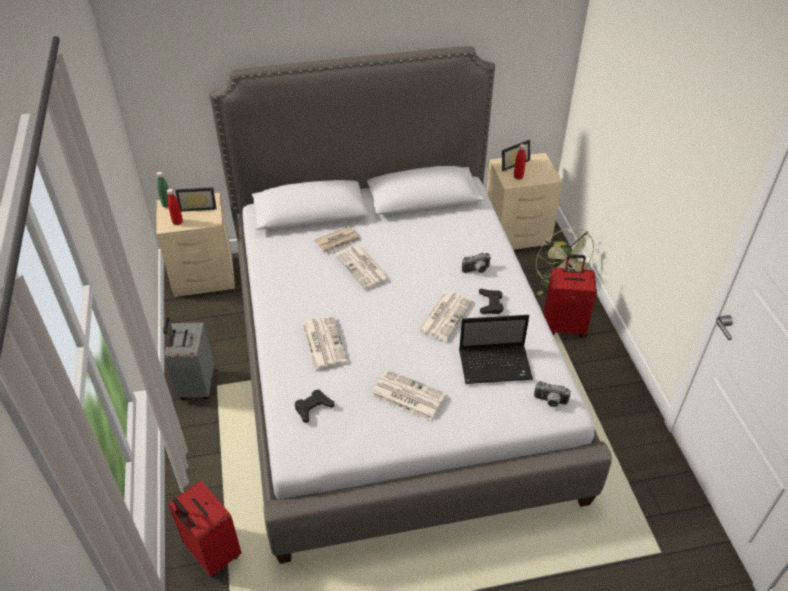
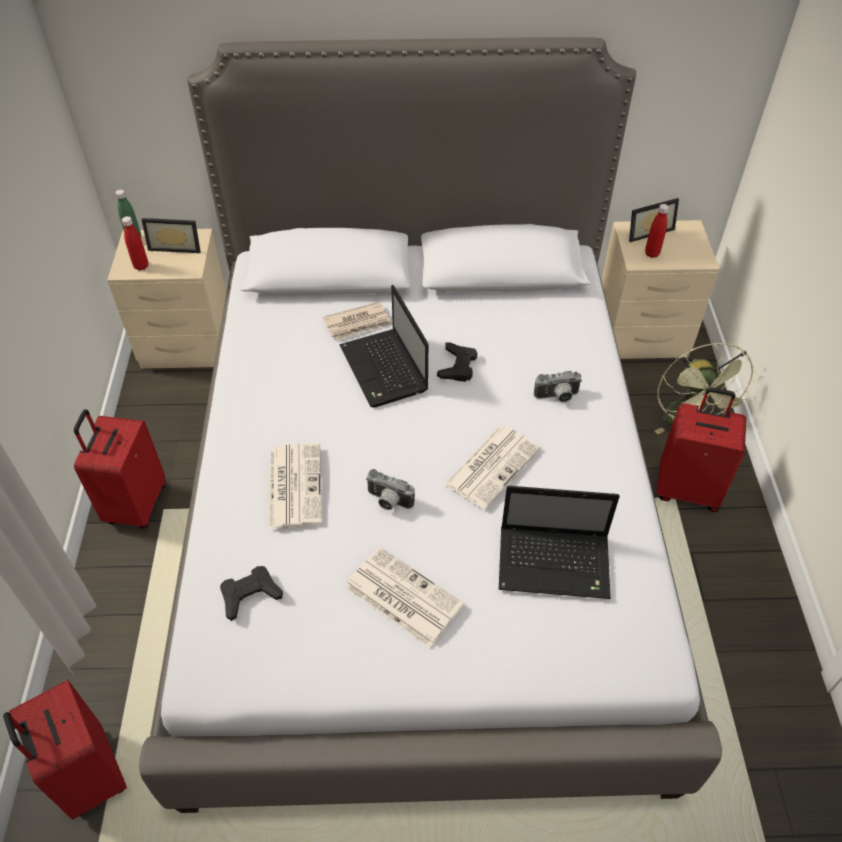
camera: 10 degrees right, 5 degrees up
(196, 385) = (135, 504): grey suitcase -> red suitcase
(363, 268) = (385, 370): newspaper -> laptop
(490, 304) = (568, 456): black game controller -> black game controller (457, 366)
(550, 402) = (632, 644): camera -> camera (388, 501)

